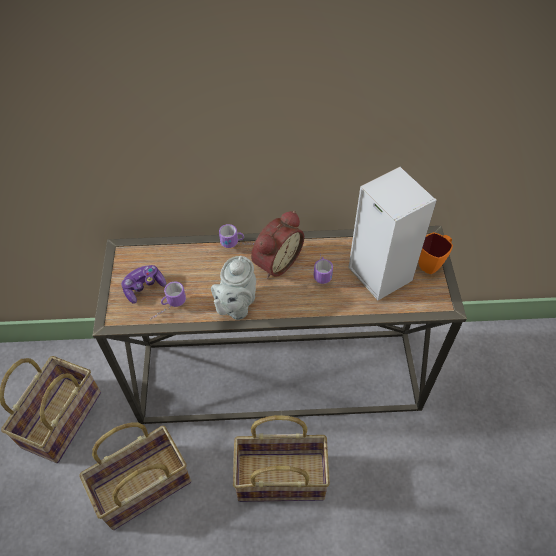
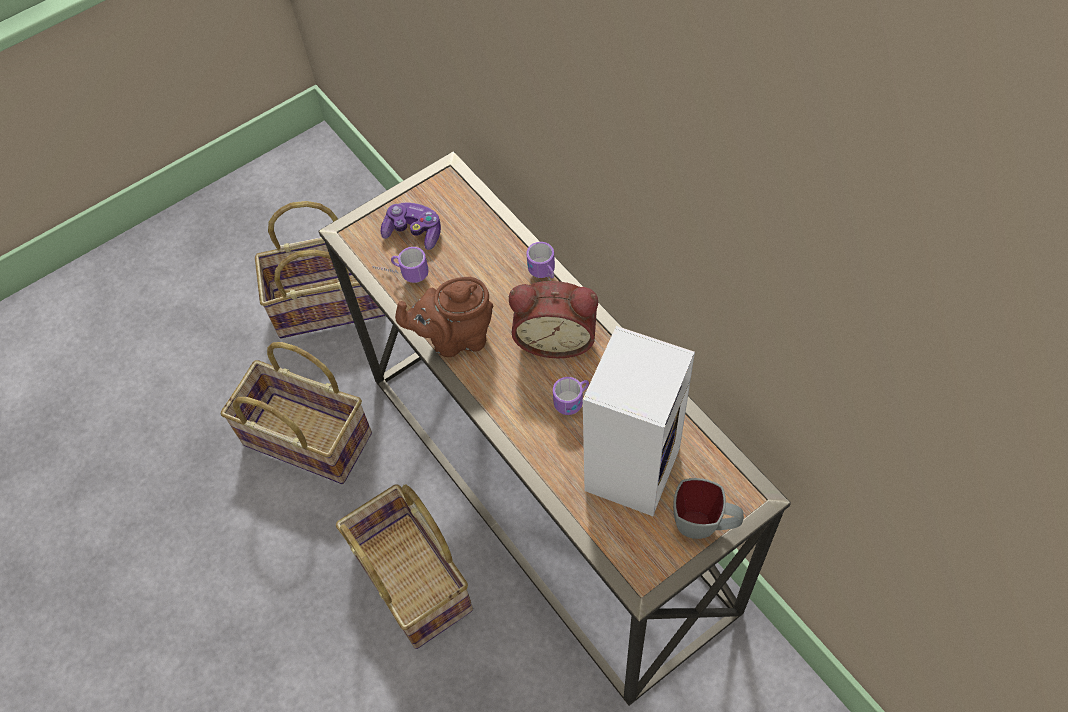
camera: 60 degrees right, 5 degrees up
(236, 306) = (455, 338): grey teapot -> brown teapot
(432, 263) = (704, 526): orange mug -> grey mug

